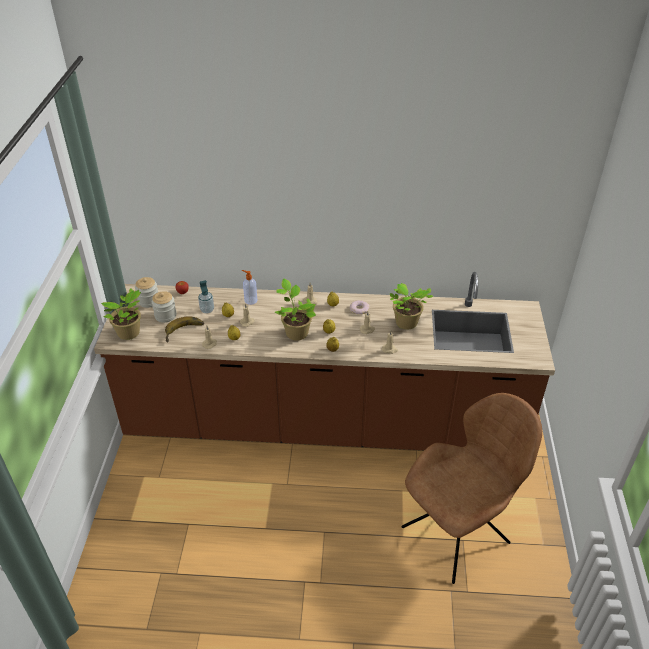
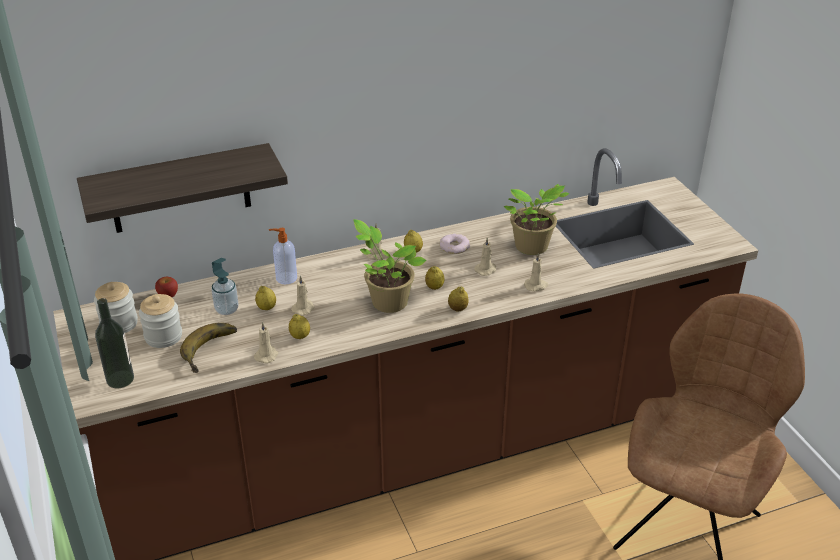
camera: 25 degrees left, 5 degrees down
(130, 333) = (120, 379): potted plant -> bottle
(197, 234) = (180, 189): none -> shelf

